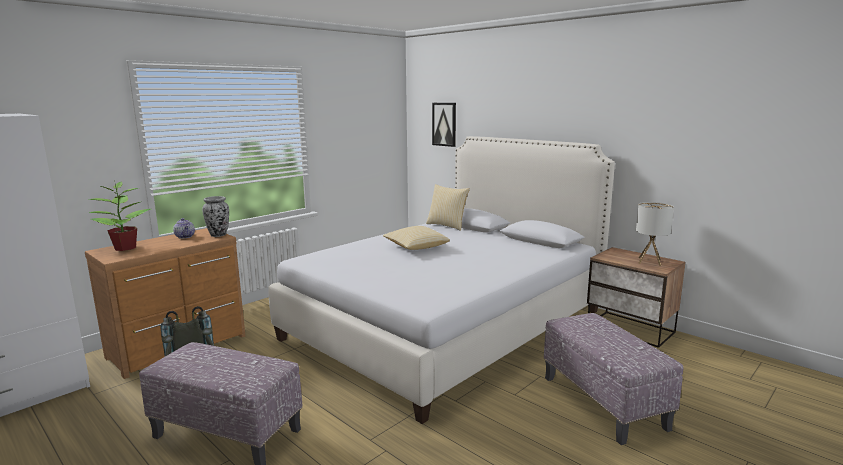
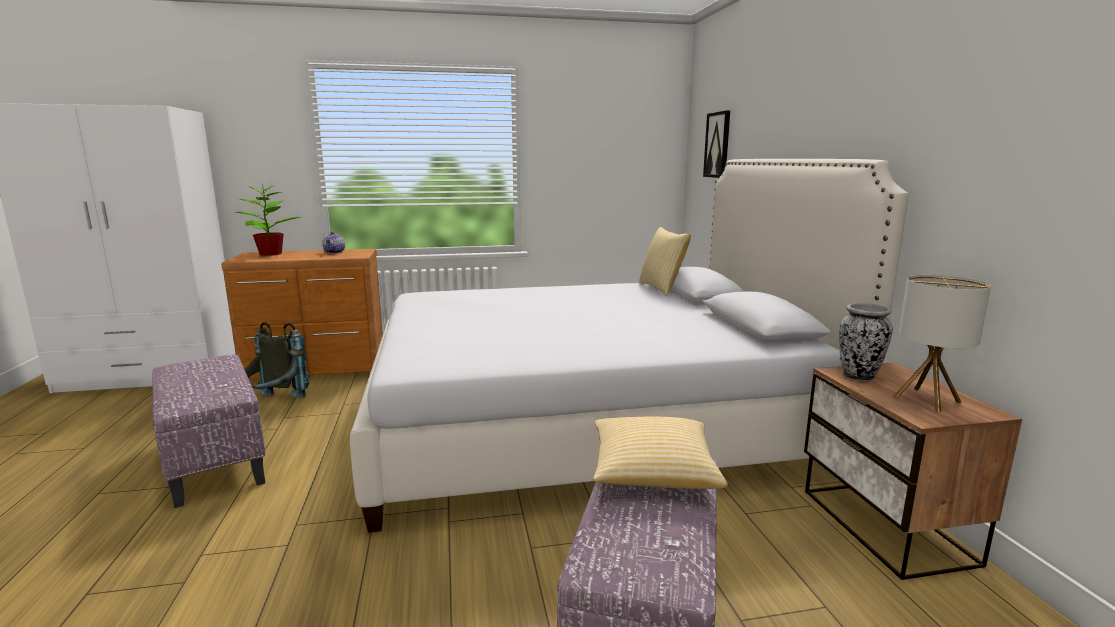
camera: 35 degrees right, 0 degrees up
(218, 235) = (361, 254): vase -> vase (859, 376)
(415, 247) = (559, 304): pillow -> pillow (652, 472)

